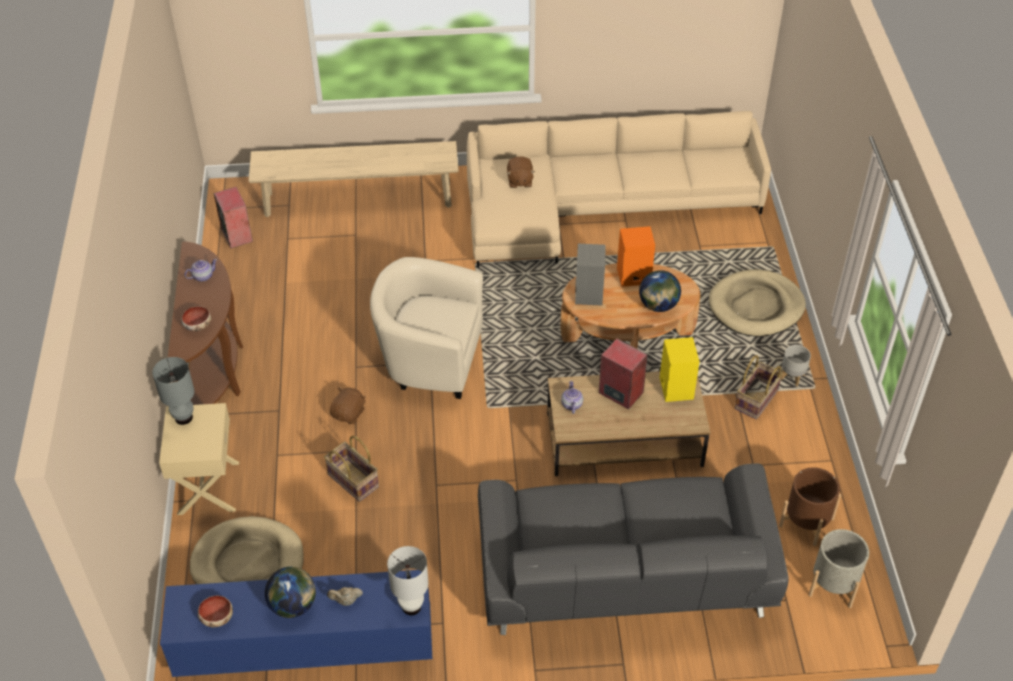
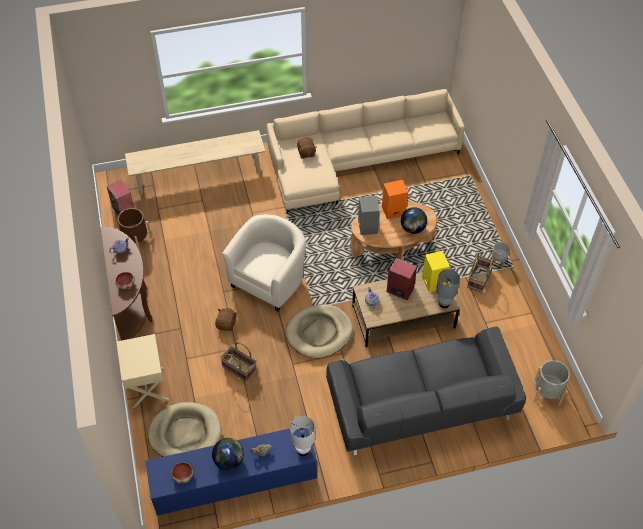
camera: 10 degrees left, 5 degrees up
(184, 417) = (130, 347): grey table lamp -> grey table lamp (444, 303)
(429, 359) = (270, 280): beige armchair -> beige armchair turned 120 degrees clockwise
(756, 306) = (467, 217): beige dog bed -> beige dog bed (319, 333)
(806, 522) = (524, 355): brown planter -> brown planter (136, 240)

